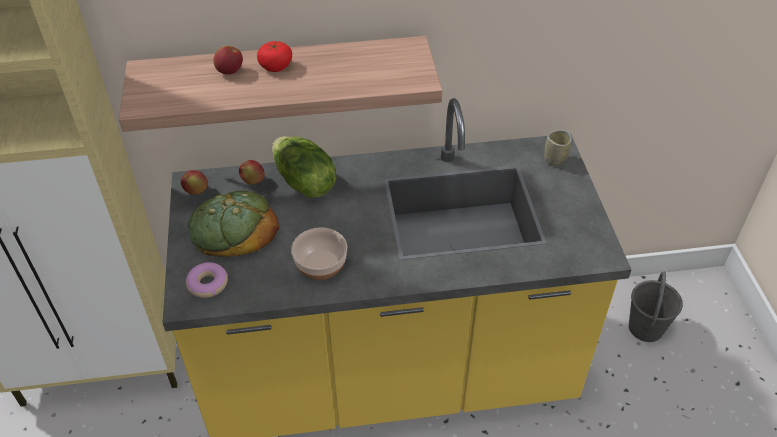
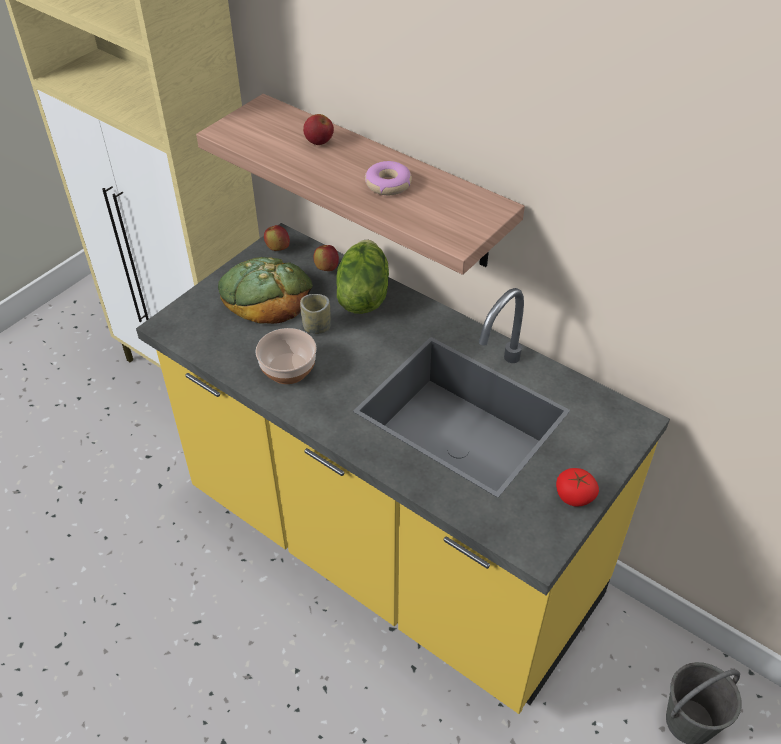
camera: 45 degrees right, 0 degrees up
(207, 284) = (196, 323): donut -> donut (388, 184)
(276, 66) = (358, 158): tomato -> tomato (574, 496)
(555, 159) = (616, 430): cup -> cup (316, 327)

